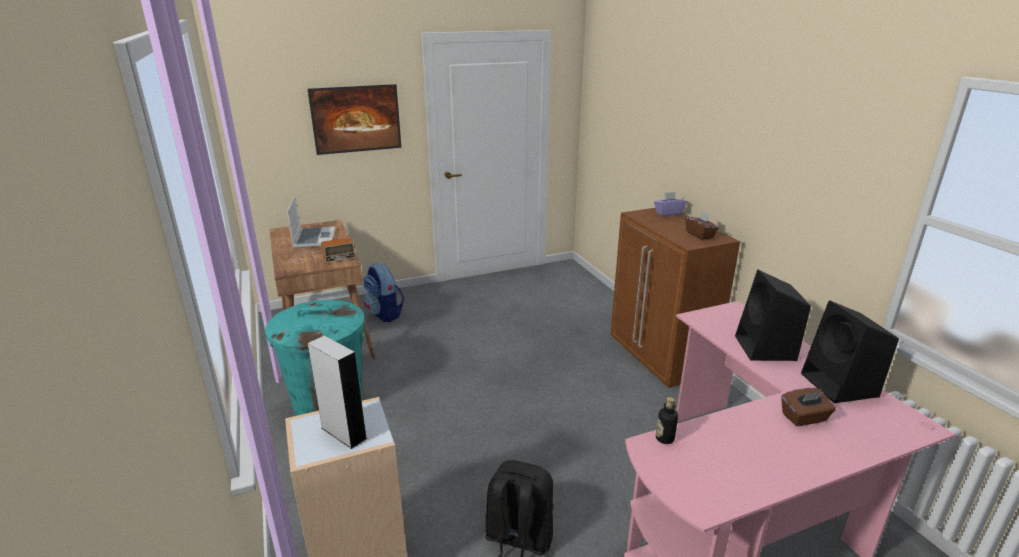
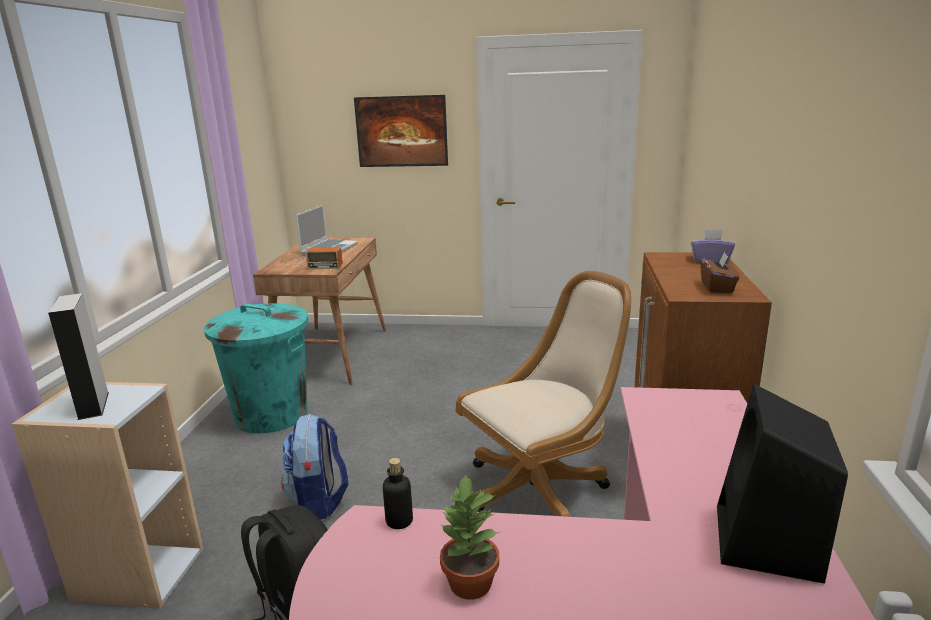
camera: 30 degrees right, 5 degrees down
(385, 314) = (402, 346): backpack -> backpack (319, 502)
(595, 396) = (542, 486): none -> office chair
(745, 458) = (470, 584): none -> potted plant
(766, 349) = (701, 459): black speaker -> none
(804, 418) = (638, 567): brown tissue box -> none

